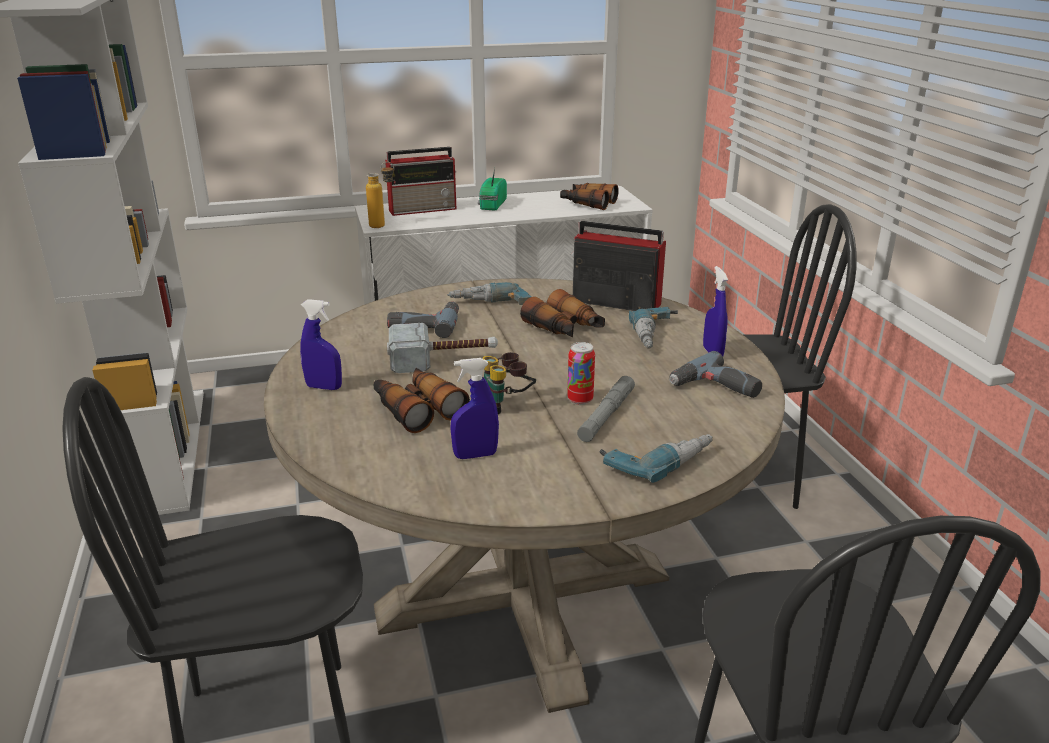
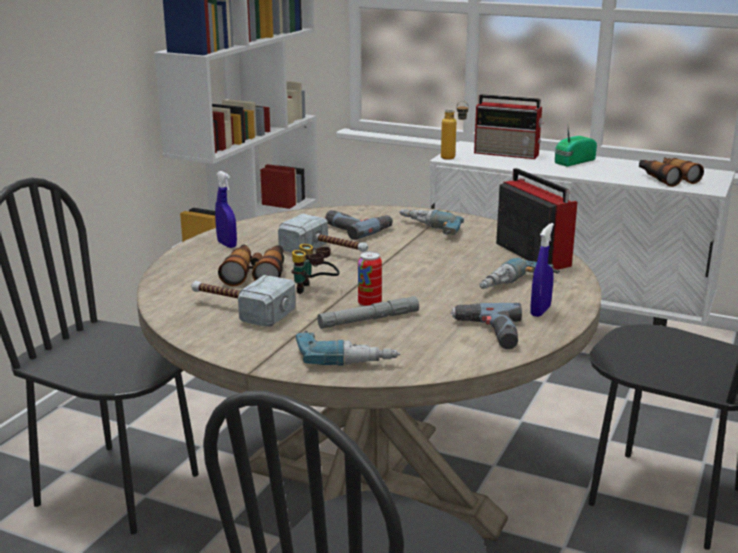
camera: 40 degrees right, 5 degrees down
(475, 455) = (239, 310): blue spray bottle -> hammer
(565, 329) = (453, 260): binoculars -> none

